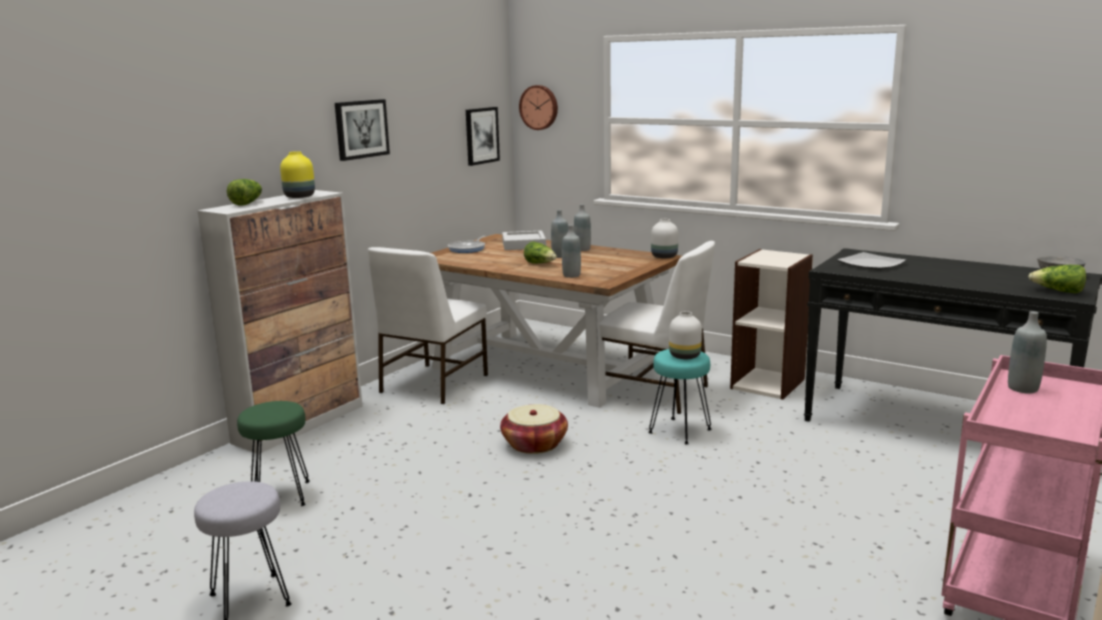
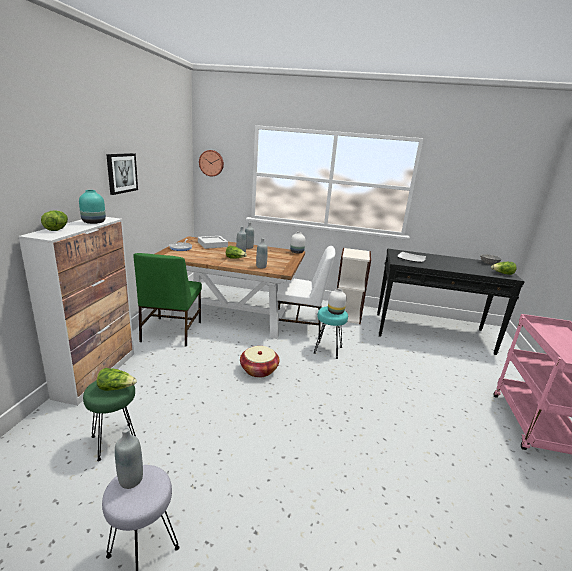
camera: 25 degrees left, 5 degrees up
(278, 412) = (116, 388): none -> lettuce
(300, 196) = (94, 222): yellow vase -> turquoise vase
(432, 384) = (171, 332): white chair -> green chair
(481, 135) = (180, 178): picture -> none
(1023, 388) = (544, 333): grey bottle -> grey bottle (131, 480)

